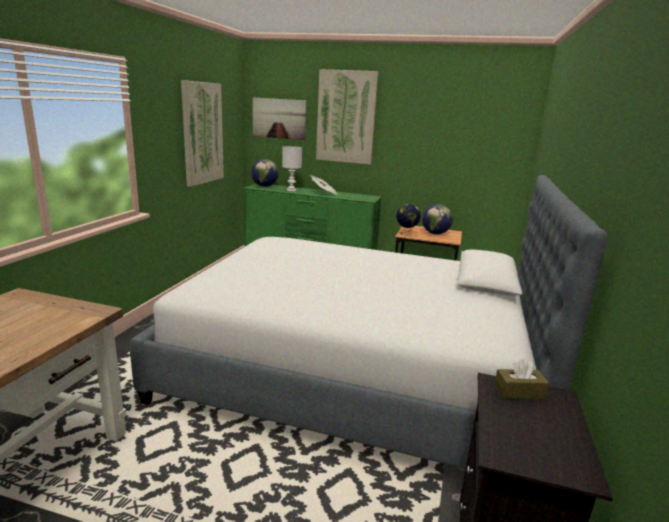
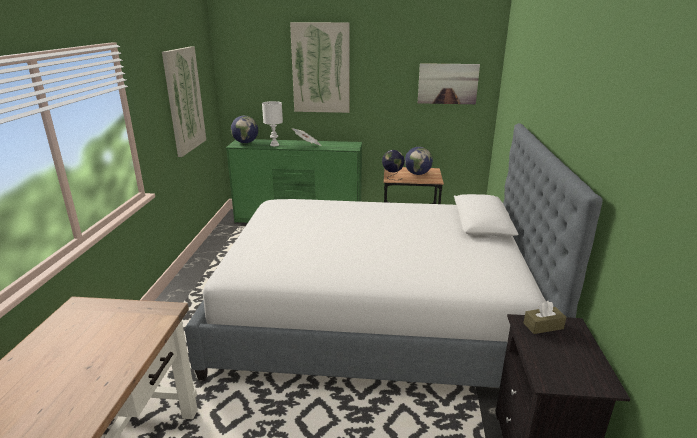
camera: 10 degrees left, 5 degrees up
(279, 118) = (252, 73): picture -> picture (447, 83)

